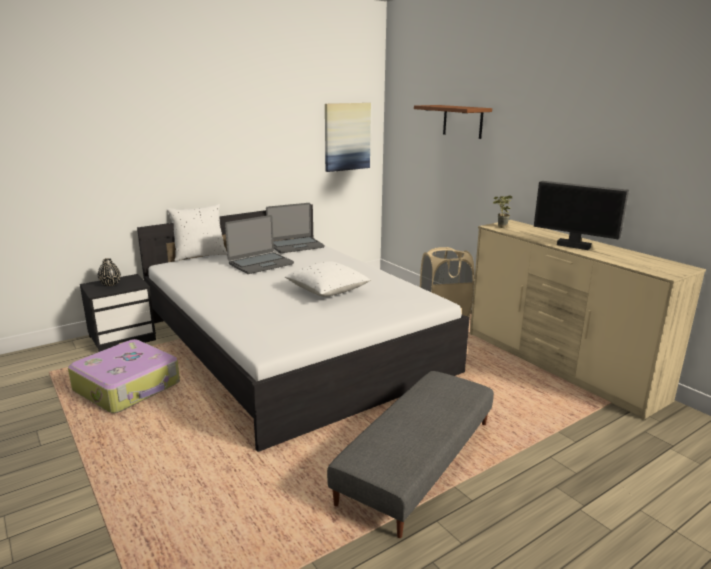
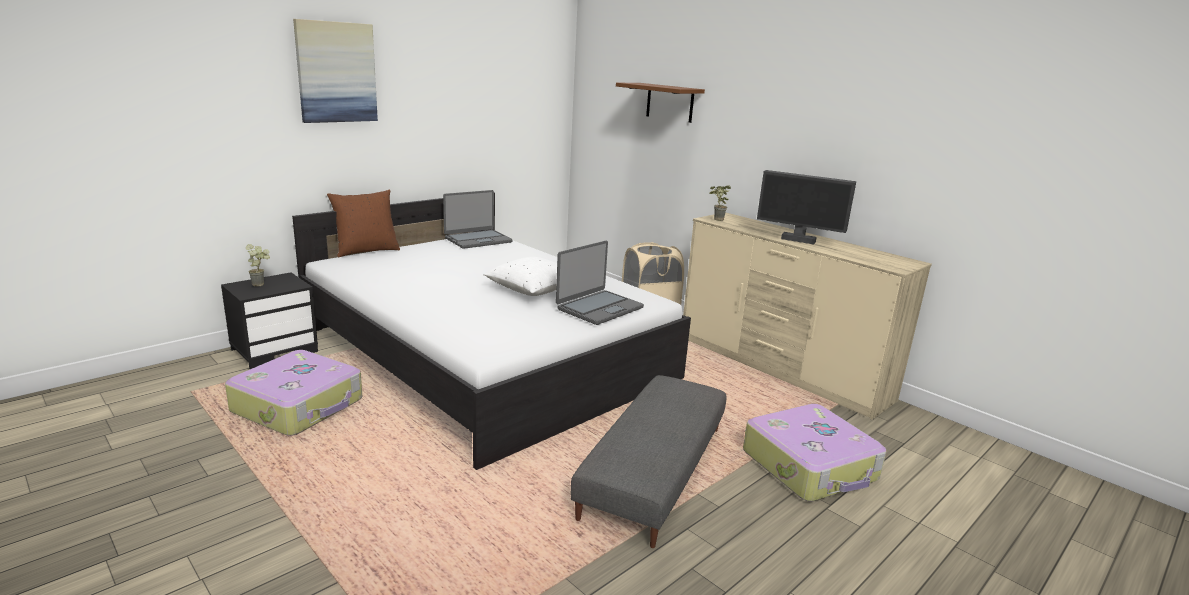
camera: 10 degrees left, 0 degrees up
(110, 284) = (261, 284): black vase -> potted plant
(199, 255) = (366, 251): white pillow -> brown pillow
(260, 264) = (444, 260): laptop -> laptop (599, 308)
(347, 136) = (533, 115): picture -> picture (336, 72)
(571, 464) = (811, 466): none -> suitcase

